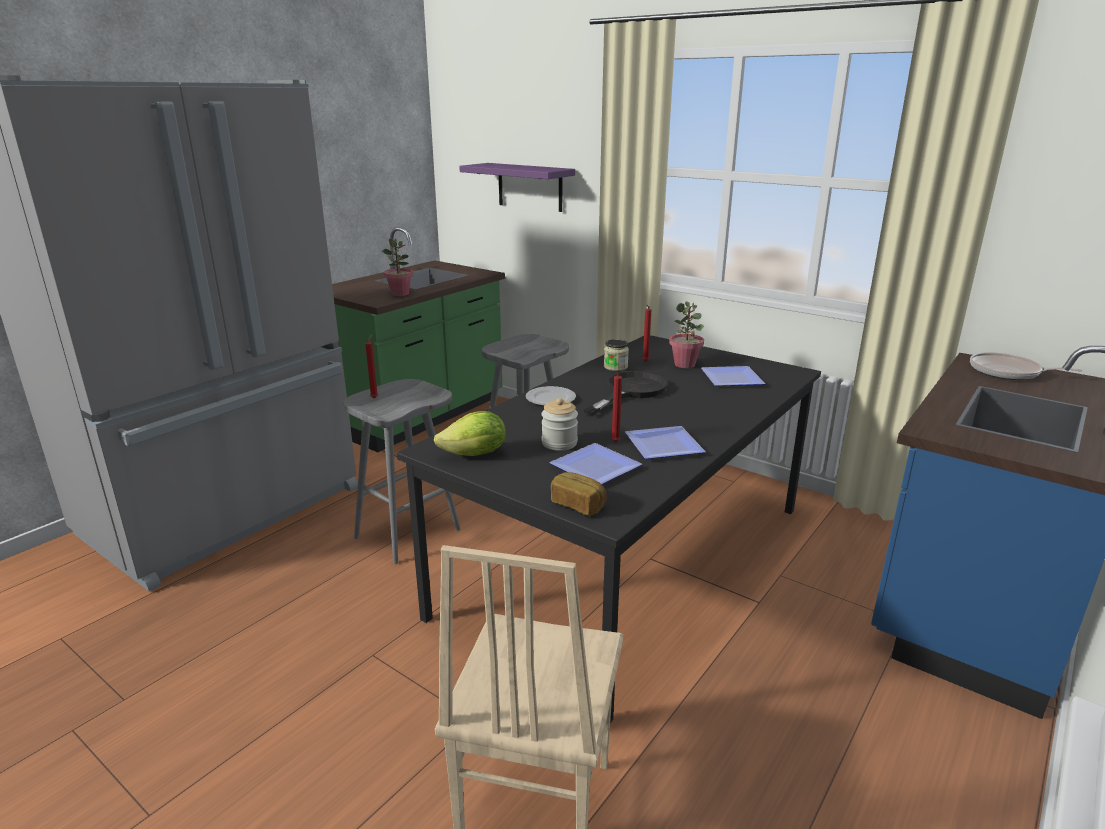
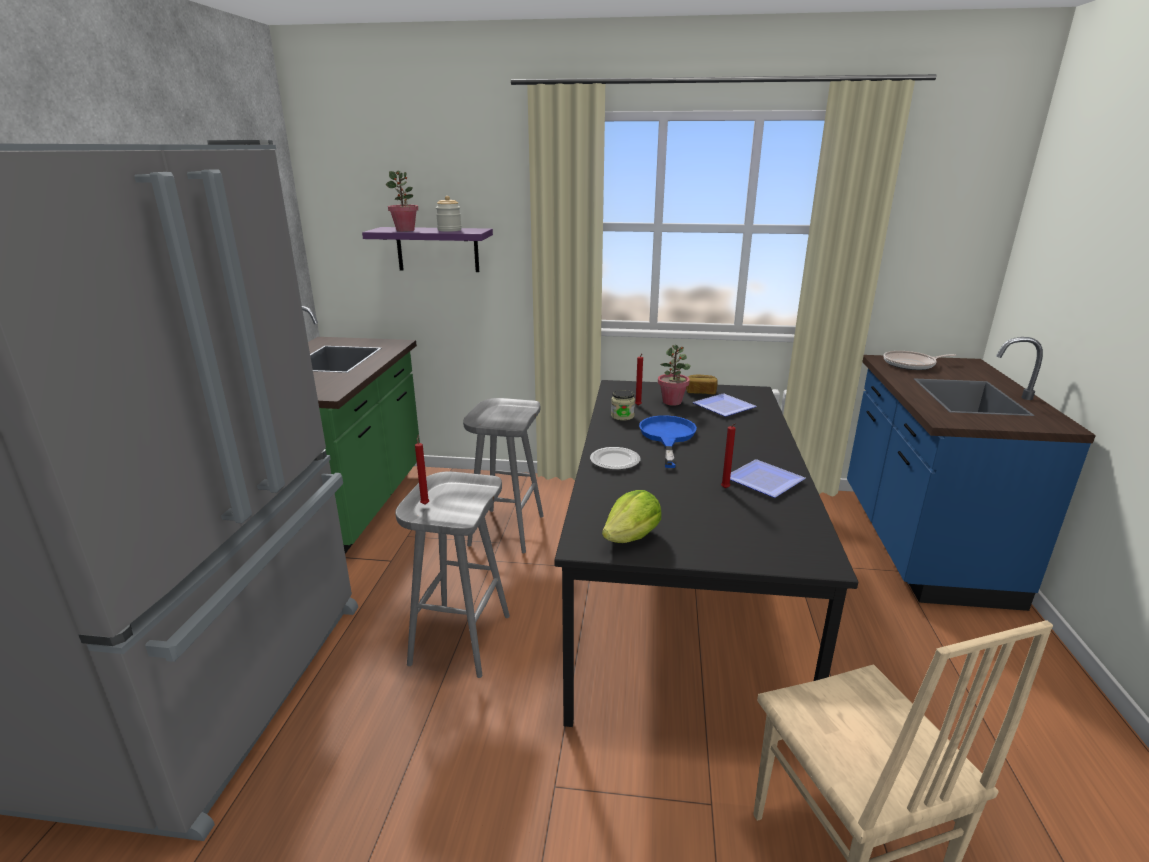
camera: 30 degrees left, 0 degrees up
(400, 294) = (340, 380): potted plant -> potted plant (405, 230)
(559, 443) = (685, 503): jar -> jar (449, 230)
(578, 505) = (785, 558): bread -> bread (701, 392)
(595, 466) = (744, 516): plate -> none
(630, 391) = (667, 437): black frying pan -> blue frying pan

